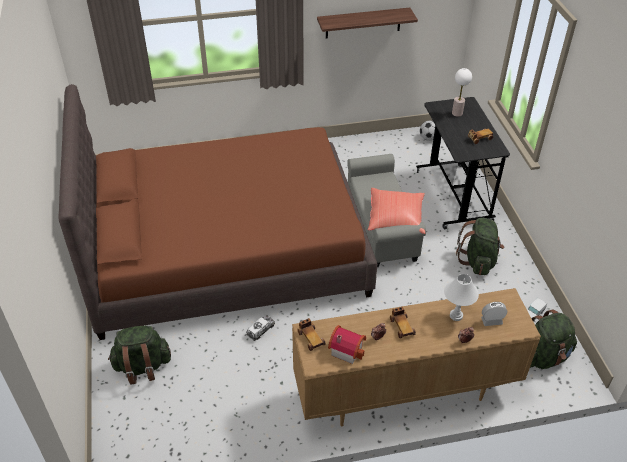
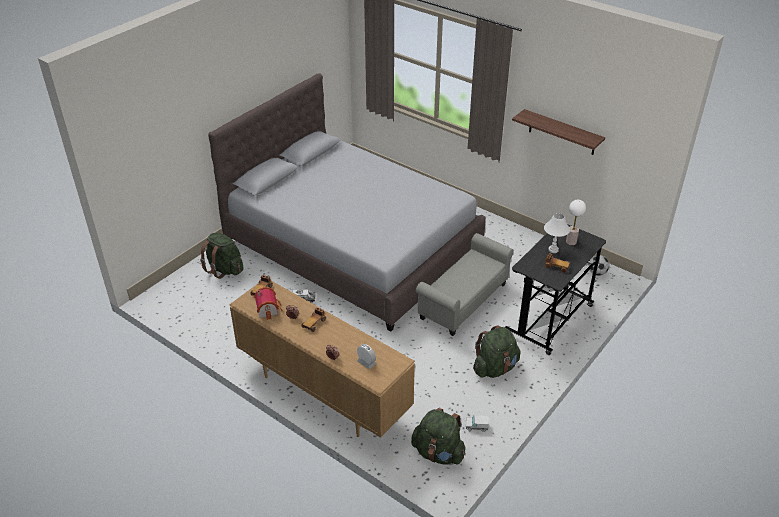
camera: 50 degrees right, 5 degrees down
(226, 250) = (352, 245): brown bed -> grey bed
(396, 219) = (455, 291): red pillow -> none
(456, 315) = (352, 343): white table lamp -> white table lamp (553, 250)

